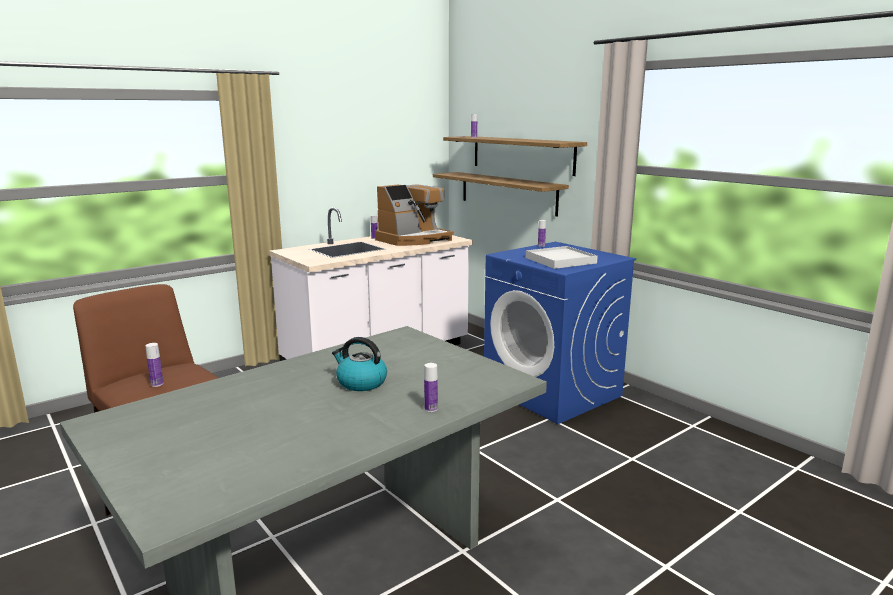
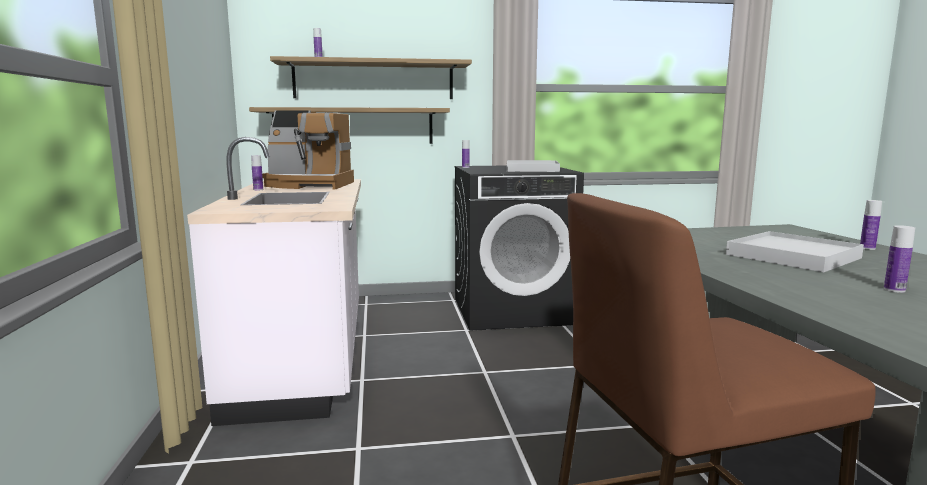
camera: 60 degrees left, 5 degrees down
(157, 384) = (763, 341): bottle -> bottle (894, 290)
(361, 383) = (793, 256): kettle -> white tray
(414, 240) = (309, 185): coffee machine -> coffee machine turned 105 degrees clockwise
(553, 392) = (513, 311): blue washing machine -> black washing machine

